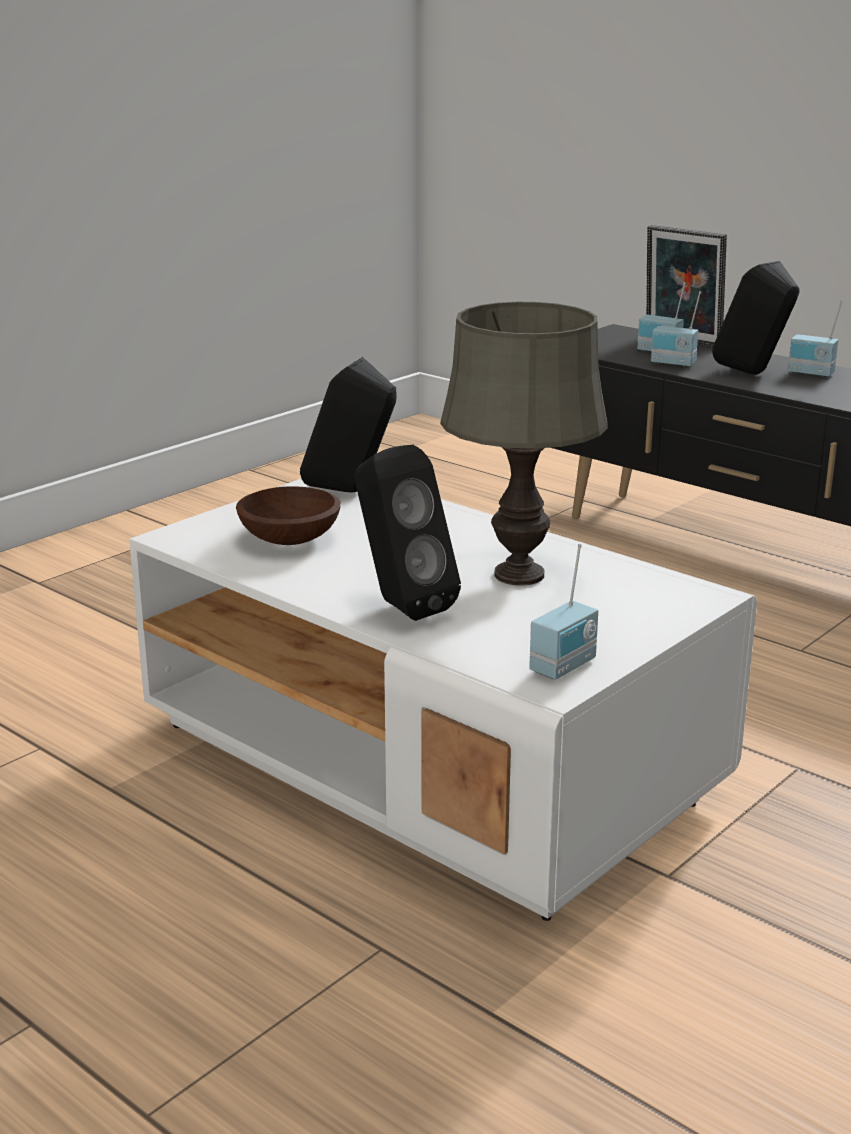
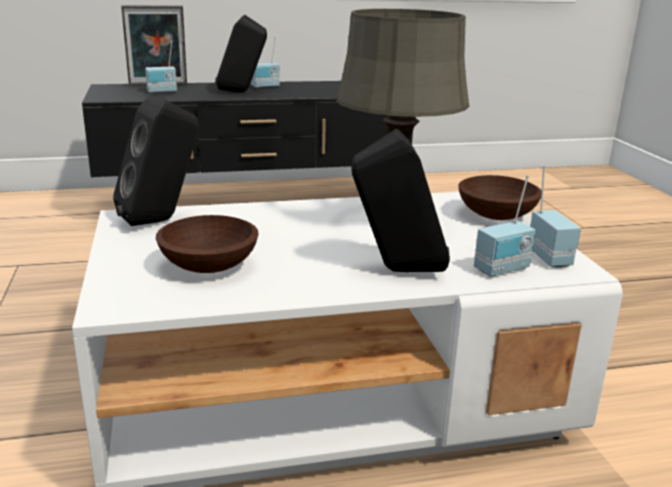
camera: 55 degrees left, 0 degrees up
(650, 615) = (497, 216): none -> brown bowl
(672, 364) = (188, 95): radio -> radio (503, 270)

